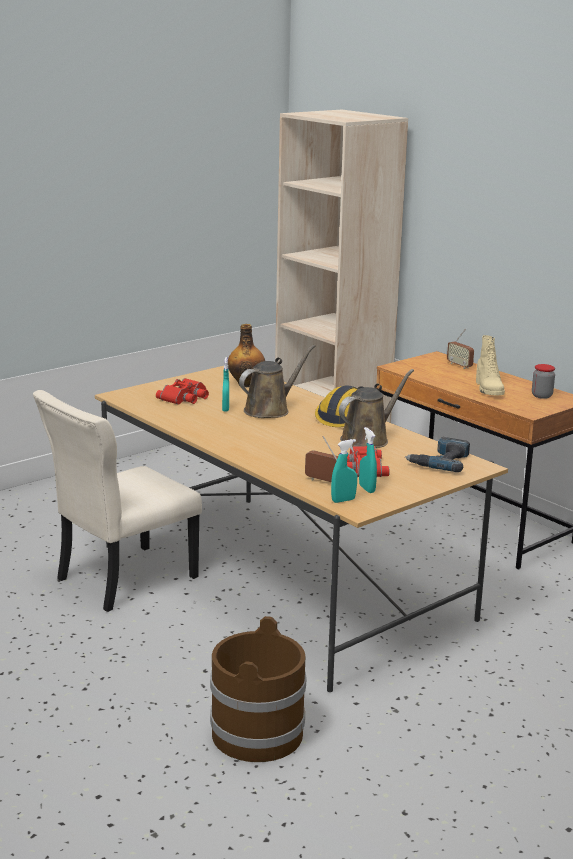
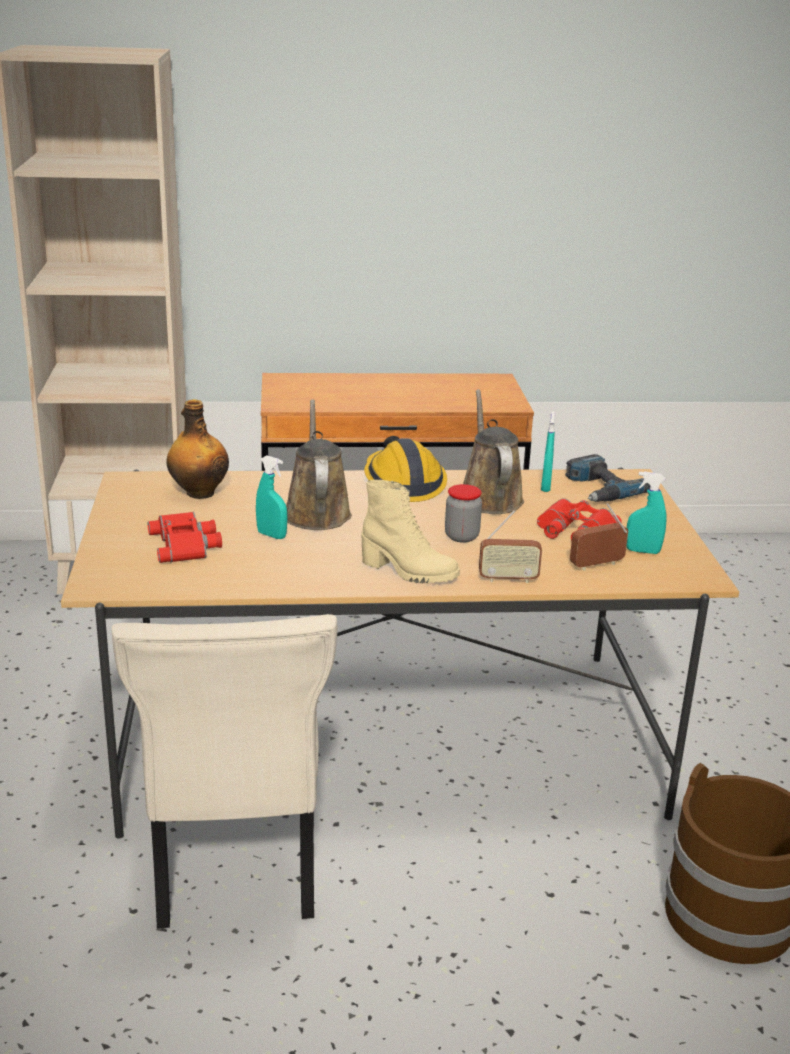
camera: 55 degrees left, 5 degrees up
(343, 500) = (665, 575): turquoise spray bottle -> turquoise spray bottle (545, 487)
(459, 365) = (327, 381): radio -> radio (508, 579)
(488, 389) = (420, 396): beige boot -> beige boot (408, 572)
(541, 396) = (471, 385): jar -> jar (461, 536)

